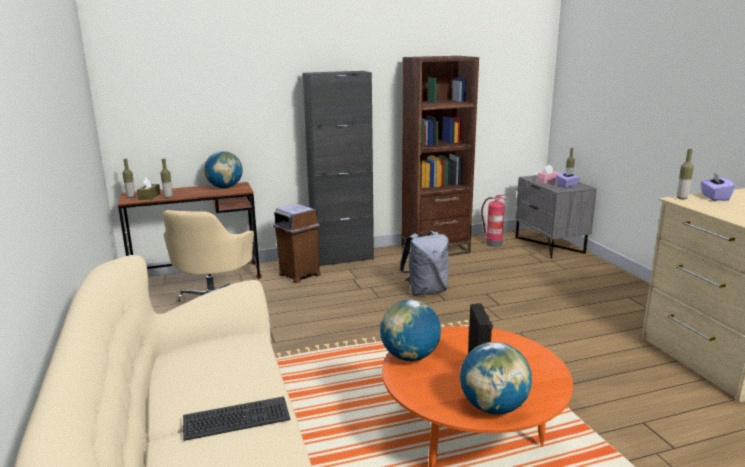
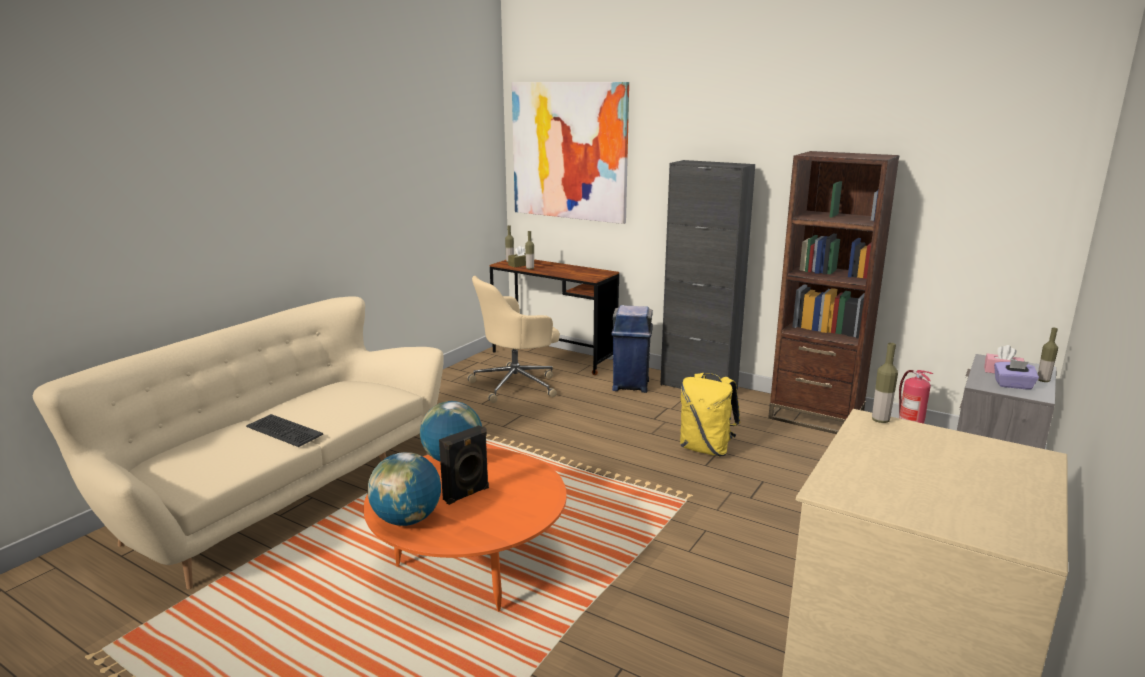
camera: 50 degrees right, 0 degrees up
(177, 74) = (569, 151): none -> picture
(225, 187) = (587, 272): globe -> none
(299, 275) = (631, 385): brown trash can -> blue trash can
(425, 291) = (706, 449): grey backpack -> yellow backpack
(714, 197) = (937, 438): purple tissue box -> none

